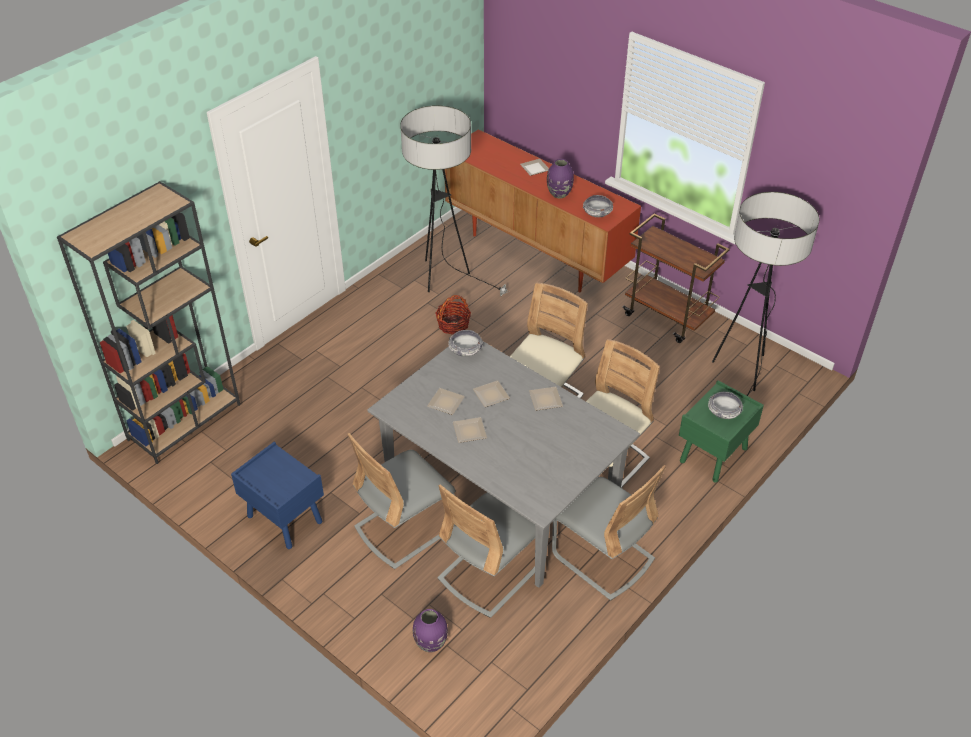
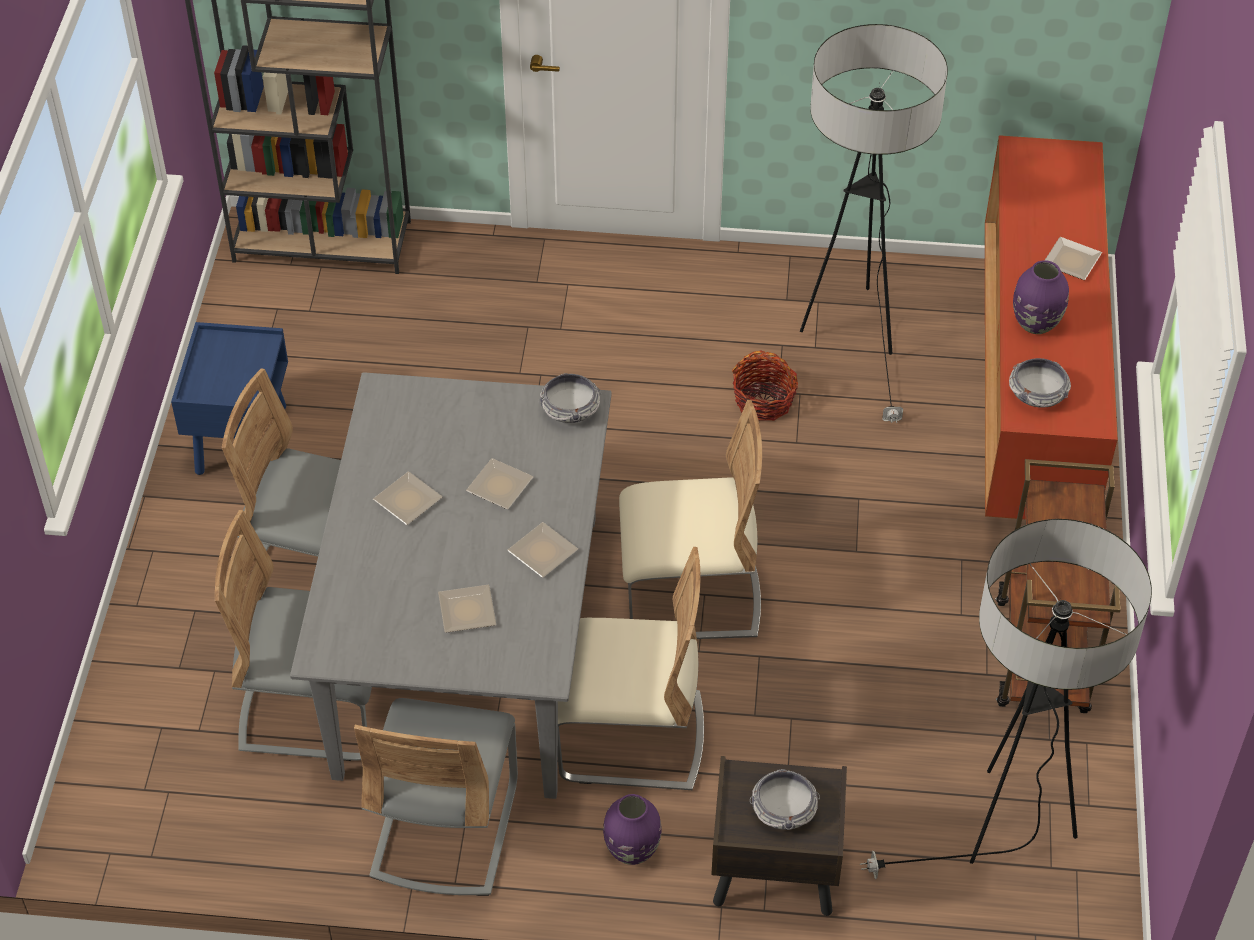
camera: 55 degrees right, 5 degrees up
(431, 643) = (153, 709): purple vase -> purple vase (632, 850)
(444, 403) = (440, 444): plate -> plate (465, 610)
(713, 456) = (772, 875): green nightstand -> brown nightstand

